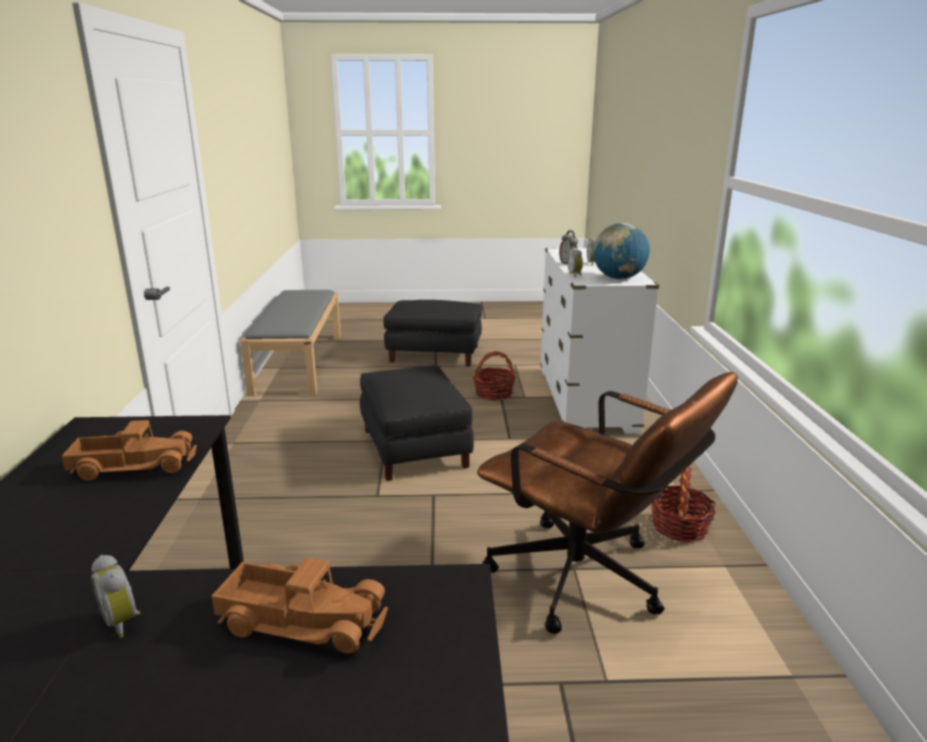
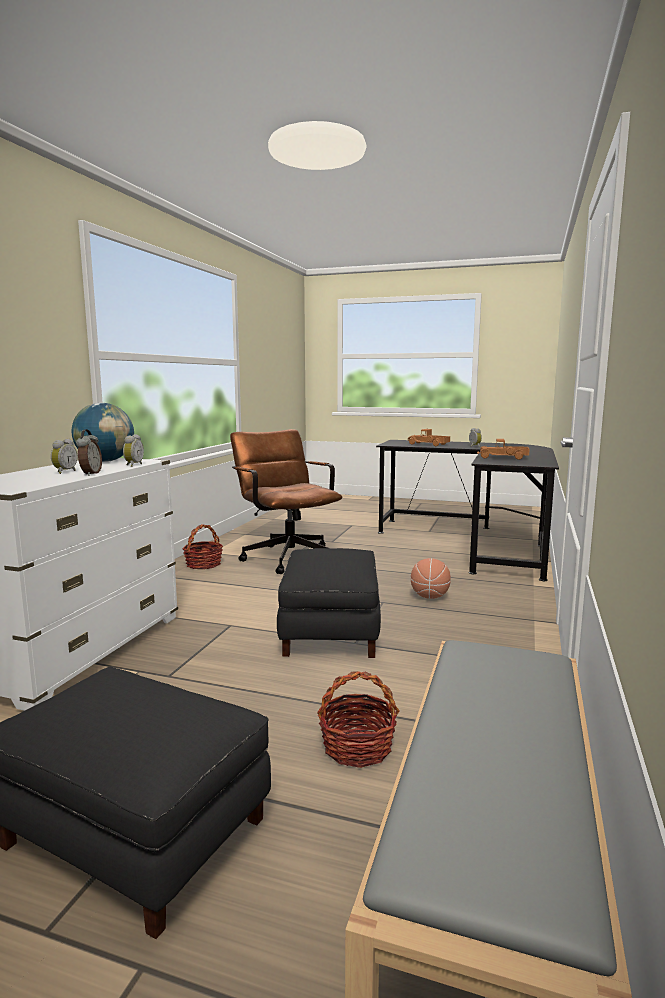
camera: 160 degrees left, 10 degrees down
(318, 517) = (429, 596): none -> basketball
(494, 394) = (169, 683): basket -> basket (357, 747)

